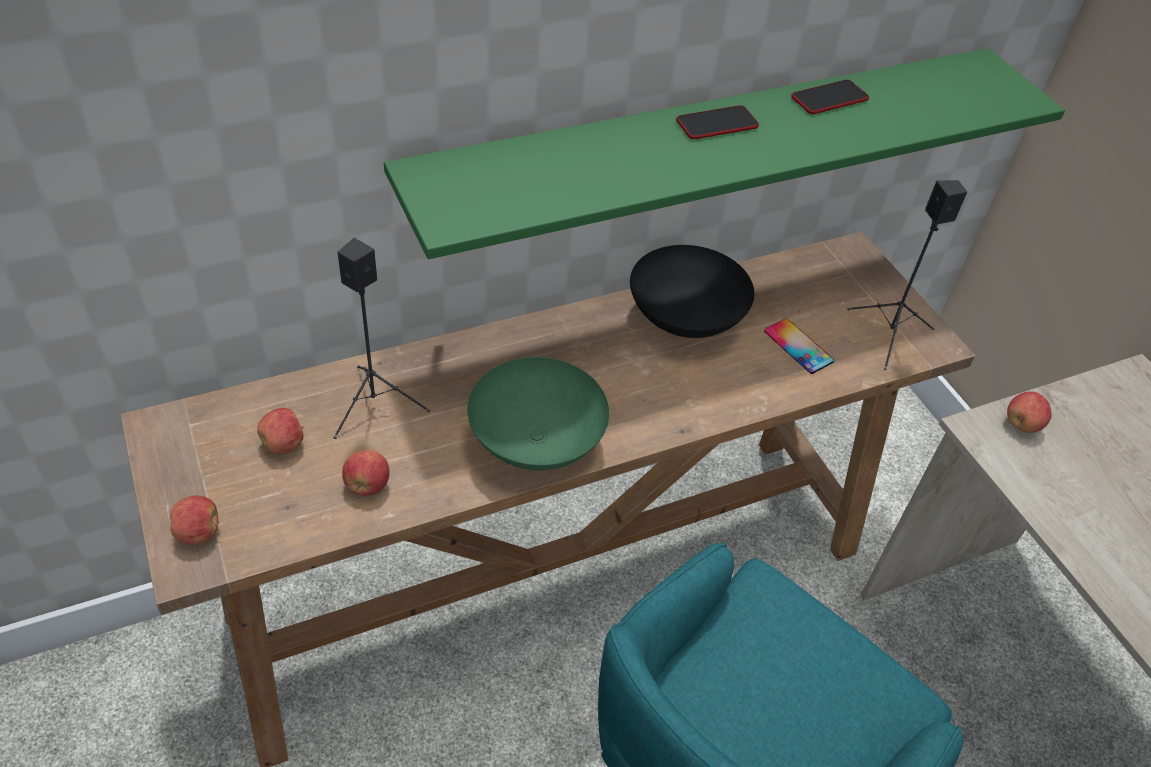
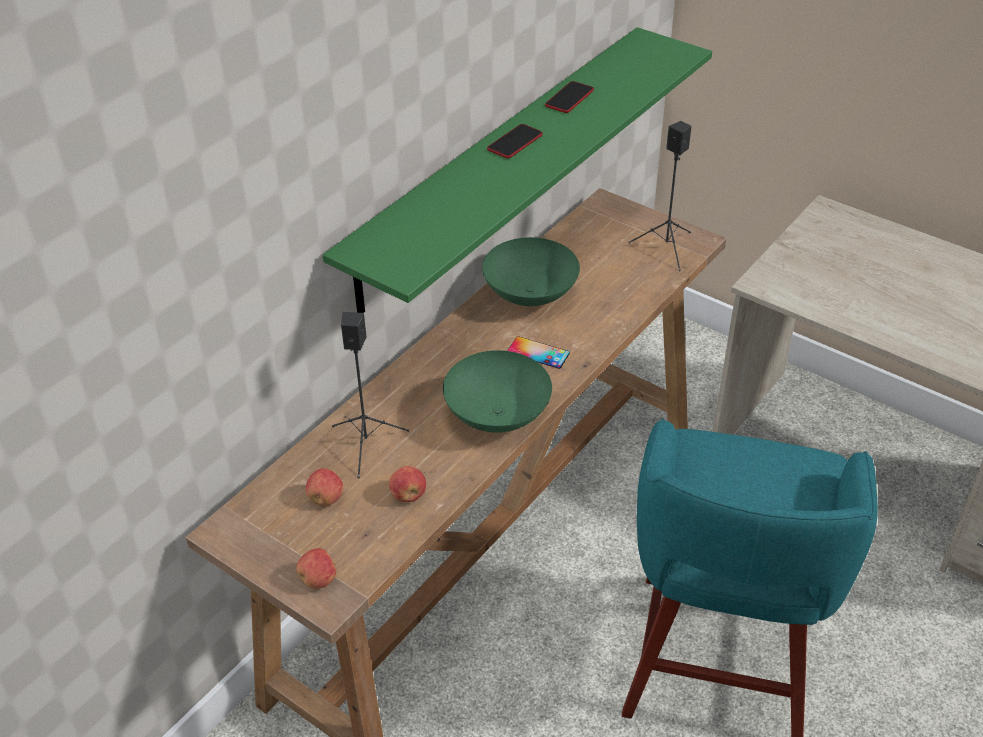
camera: 25 degrees left, 5 degrees down
(683, 320) = (529, 296): black bowl -> green bowl
(798, 346) = (616, 280): phone -> phone (538, 353)
(1022, 424) = (780, 268): apple -> none

